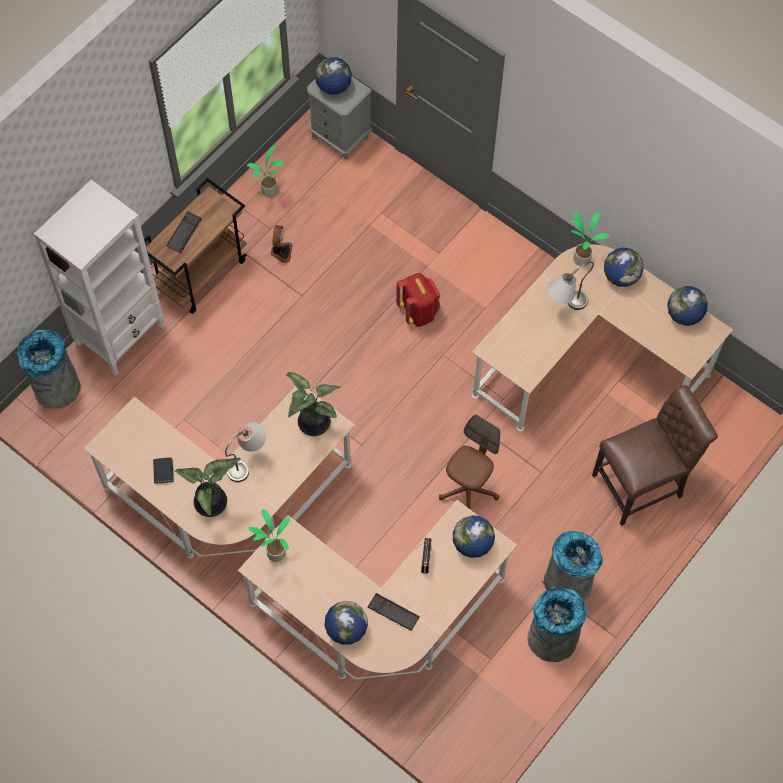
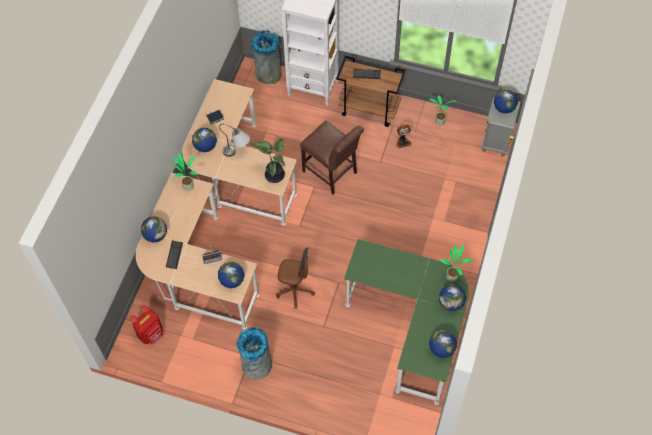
camera: 70 degrees right, 5 degrees down
(213, 503) = (205, 147): potted plant -> globe
(418, 312) = (399, 224): red backpack -> red backpack (151, 334)
(551, 638) = (217, 367): grey trash can -> none
(564, 306) = (413, 278): grey table lamp -> none
(587, 360) = (412, 327): beige desk -> green desk
(642, 484) = (340, 387): brown chair -> brown chair (331, 174)

